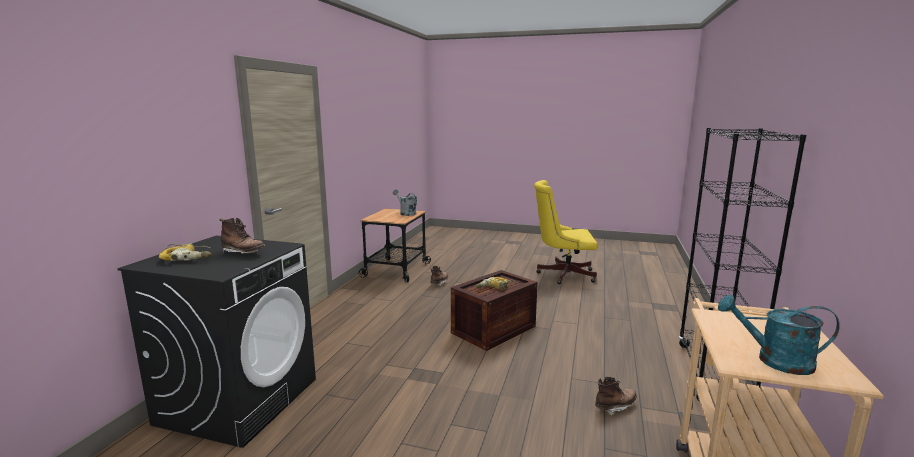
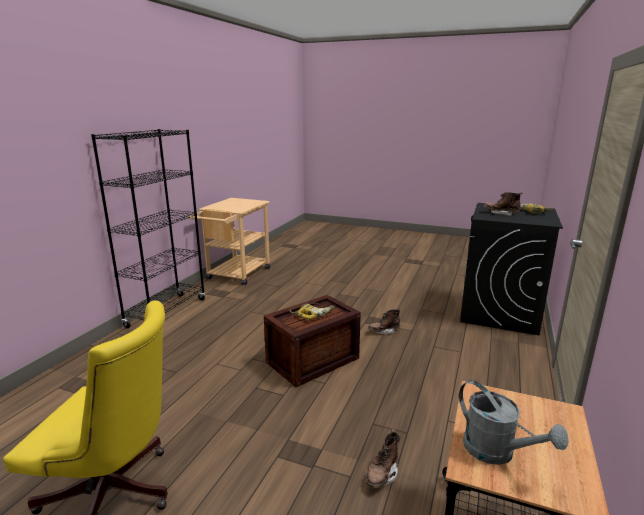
camera: 175 degrees left, 5 degrees up
(615, 406) = (257, 300): brown boot -> brown boot (384, 331)
(774, 361) = (246, 201): turquoise watering can -> none

